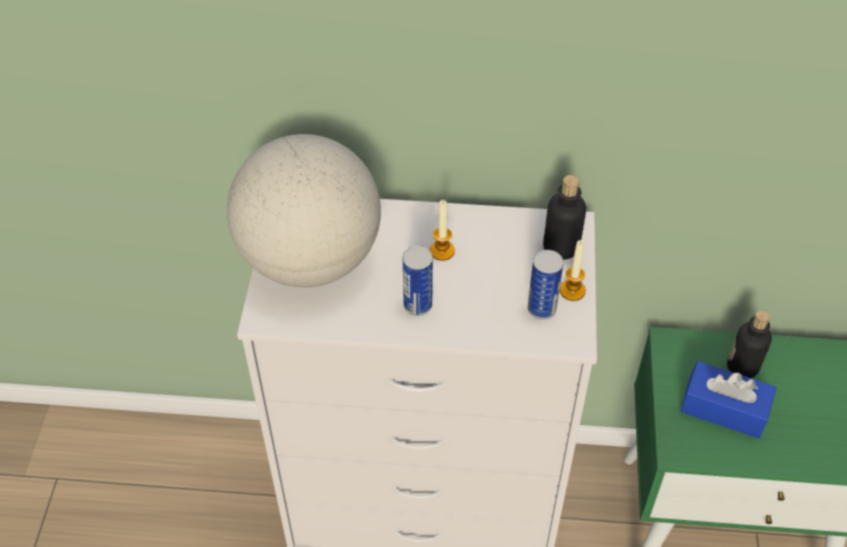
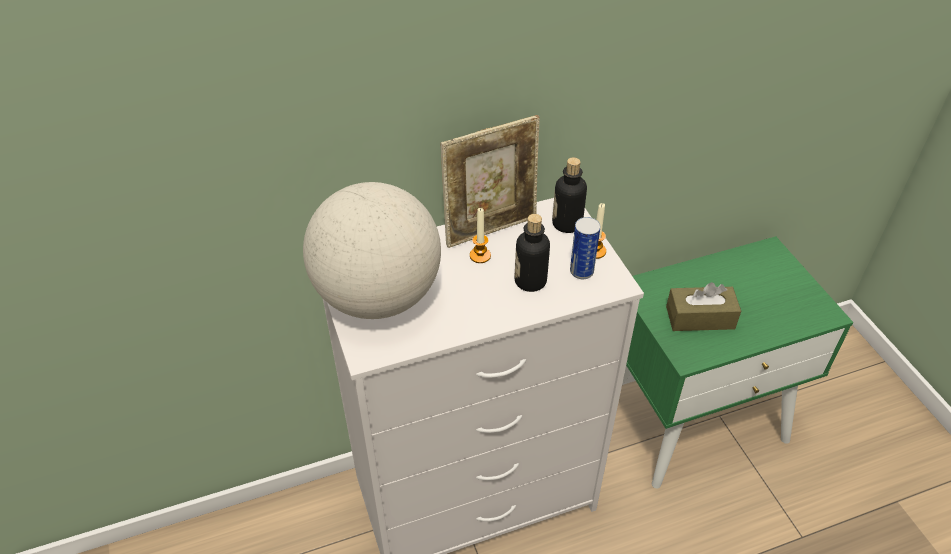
camera: 25 degrees left, 5 degrees down
(417, 305) = (486, 301): can -> none
(472, 223) = (490, 229): none -> picture frame
(724, 408) = (700, 318): blue tissue box -> brown tissue box
(742, 366) = (694, 285): bottle -> bottle (530, 281)

